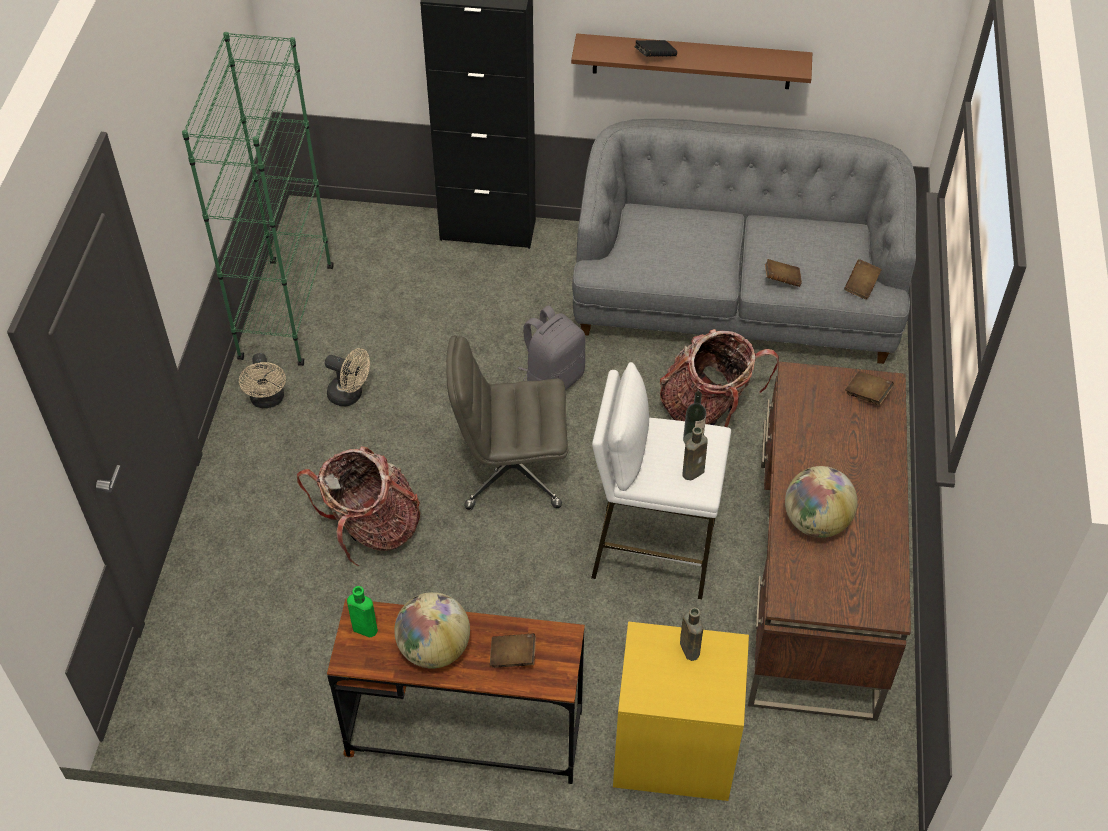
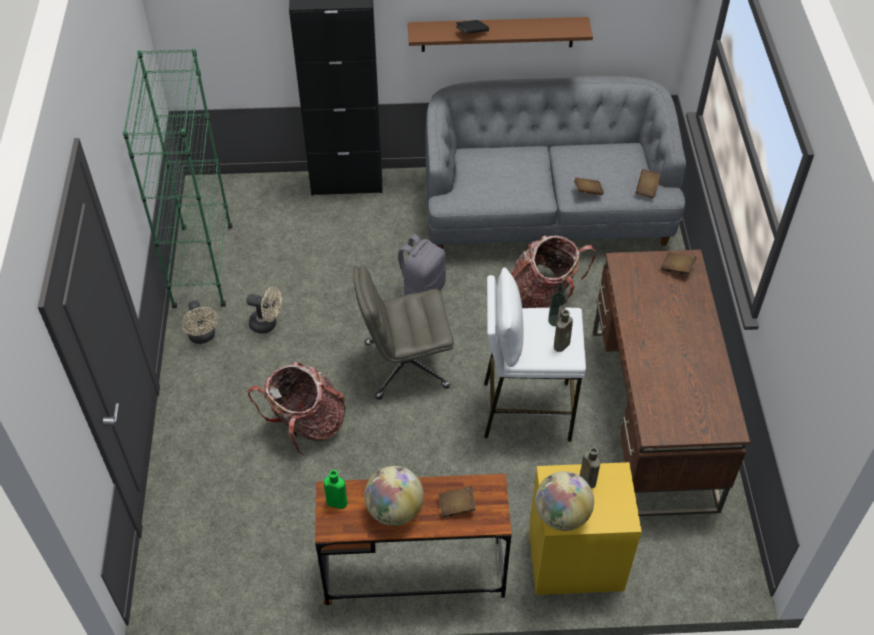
camera: 10 degrees left, 0 degrees up
(816, 521) = (661, 369): globe -> globe (561, 515)

